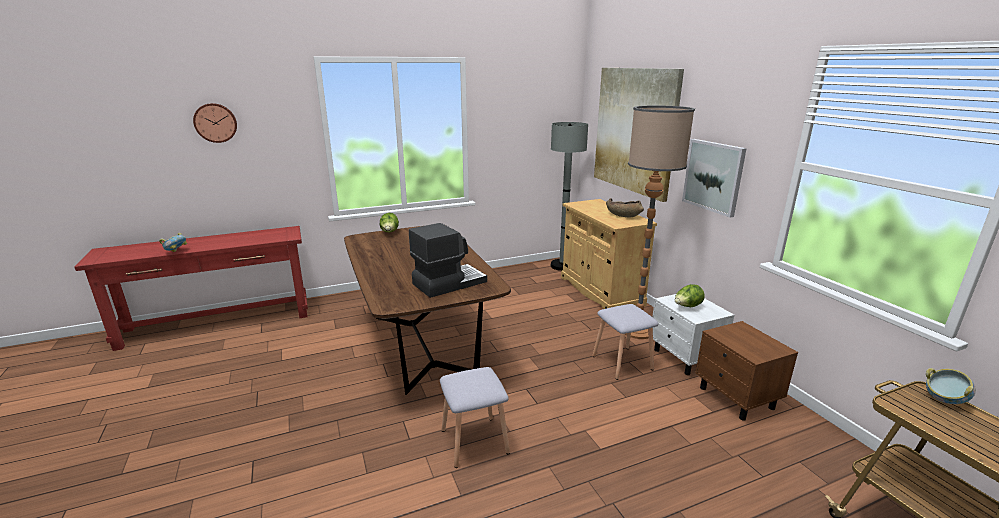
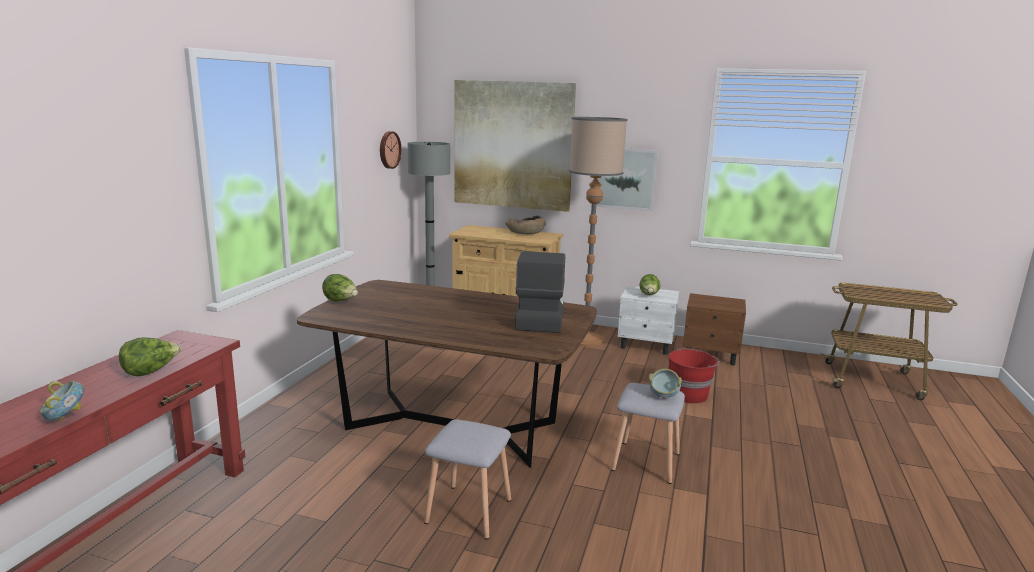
camera: 50 degrees left, 5 degrees down
(215, 123) = (51, 161): wall clock -> wall clock (388, 149)
(240, 242) = (151, 372): none -> lettuce
(621, 362) = (620, 365): grey stool -> grey stool (467, 511)
(627, 418) = (689, 395): none -> red bucket
(943, 400) = (860, 287): bowl -> bowl (663, 396)

